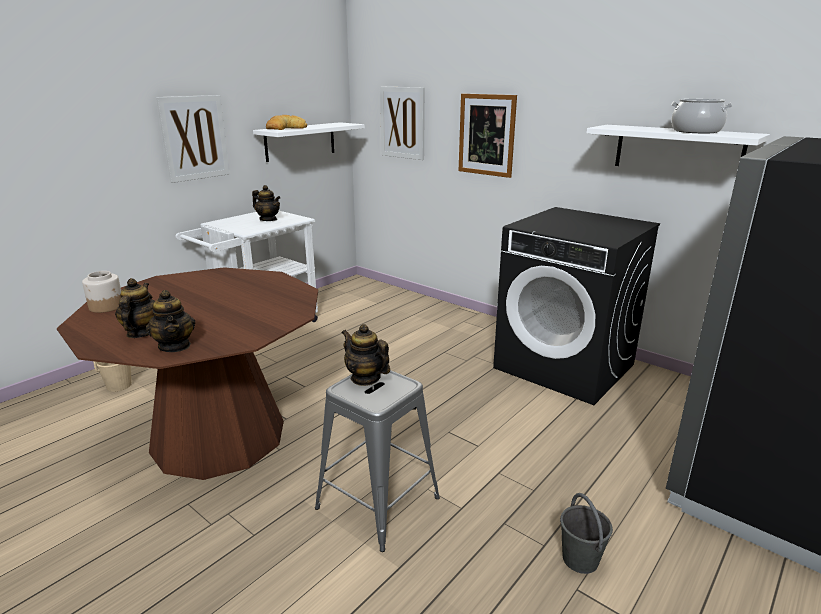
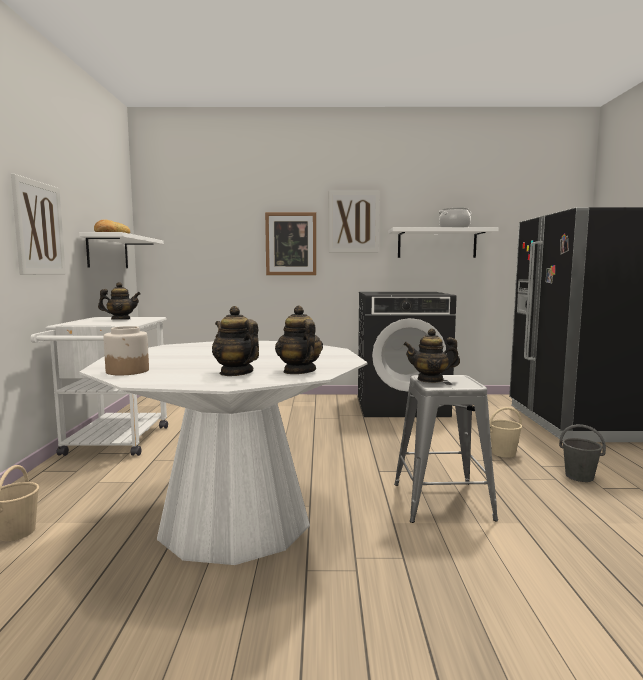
camera: 40 degrees left, 15 degrees down
(175, 346) = (299, 371): teapot -> teapot turned 135 degrees counterclockwise
(219, 436) = (235, 520): brown dining table -> white dining table
(402, 123) = (201, 239): picture -> picture (353, 222)
(553, 482) = (503, 453): none -> beige bucket

